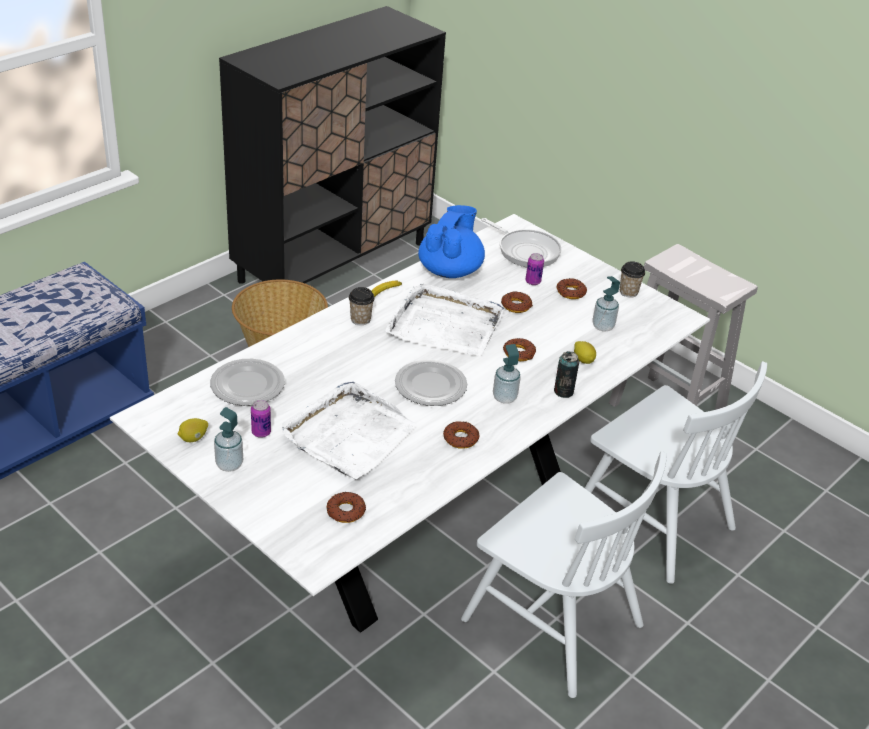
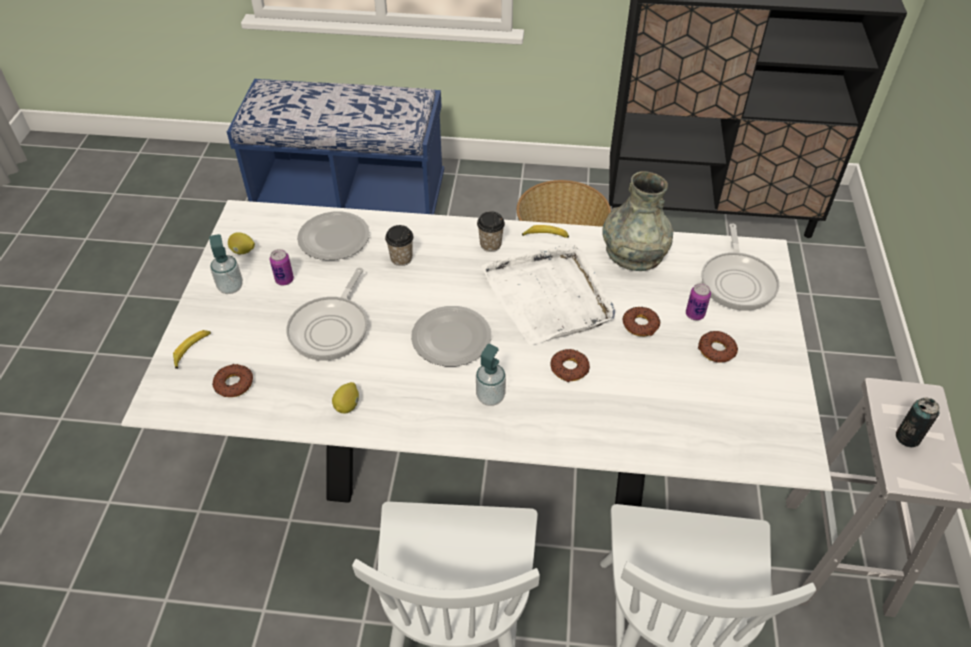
camera: 55 degrees right, 10 degrees up
(278, 518) = (192, 350): none -> banana
(348, 434) = (331, 328): white tray -> frying pan
(450, 270) = (634, 253): blue teapot -> grey vase
(460, 438) = (399, 400): donut -> none
(563, 391) = (549, 434): can -> can (907, 437)
(583, 360) = (618, 421): lemon -> lemon (347, 405)
(603, 326) = (693, 405): soap dispenser -> none
(628, 292) = (780, 393): cup -> cup (401, 259)

